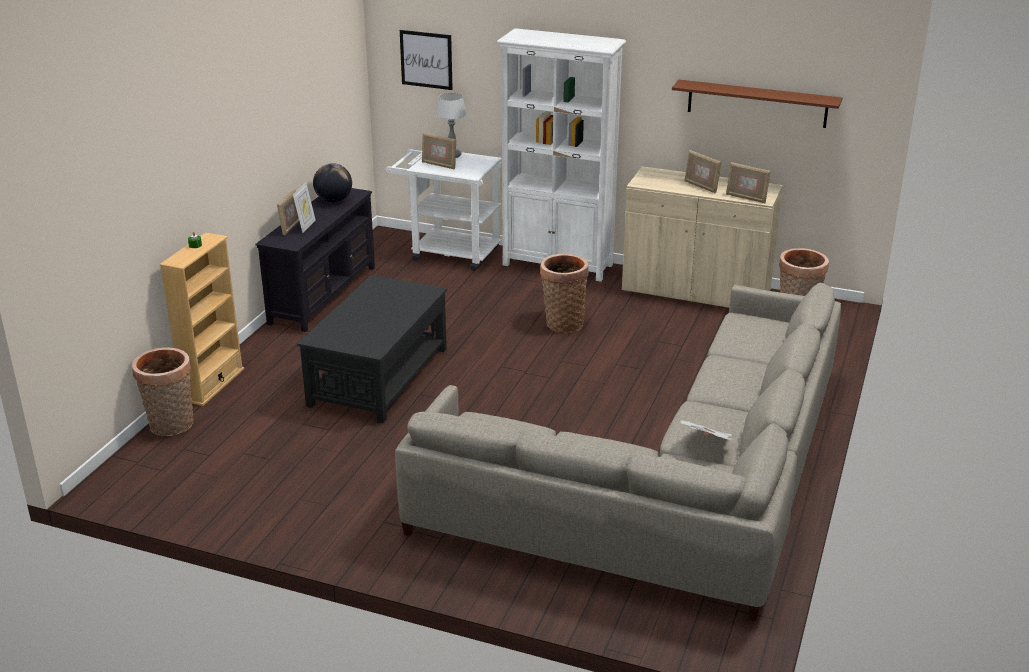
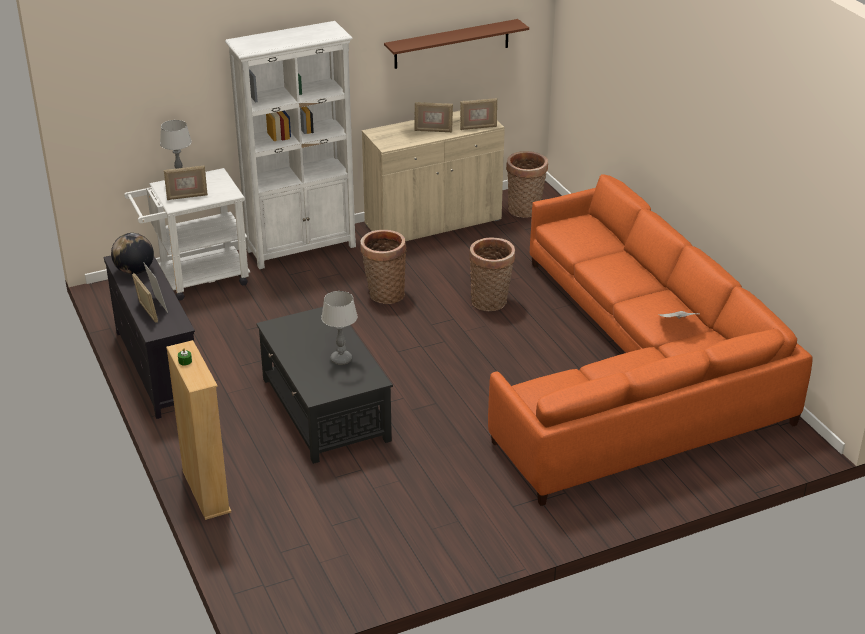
camera: 45 degrees left, 5 degrees up
(171, 426) = (236, 543): basket -> basket (491, 302)
(378, 325) = (340, 359): none -> table lamp
(426, 59) = (130, 96): picture -> none
(672, 485) = (635, 371): grey sofa -> orange sofa

